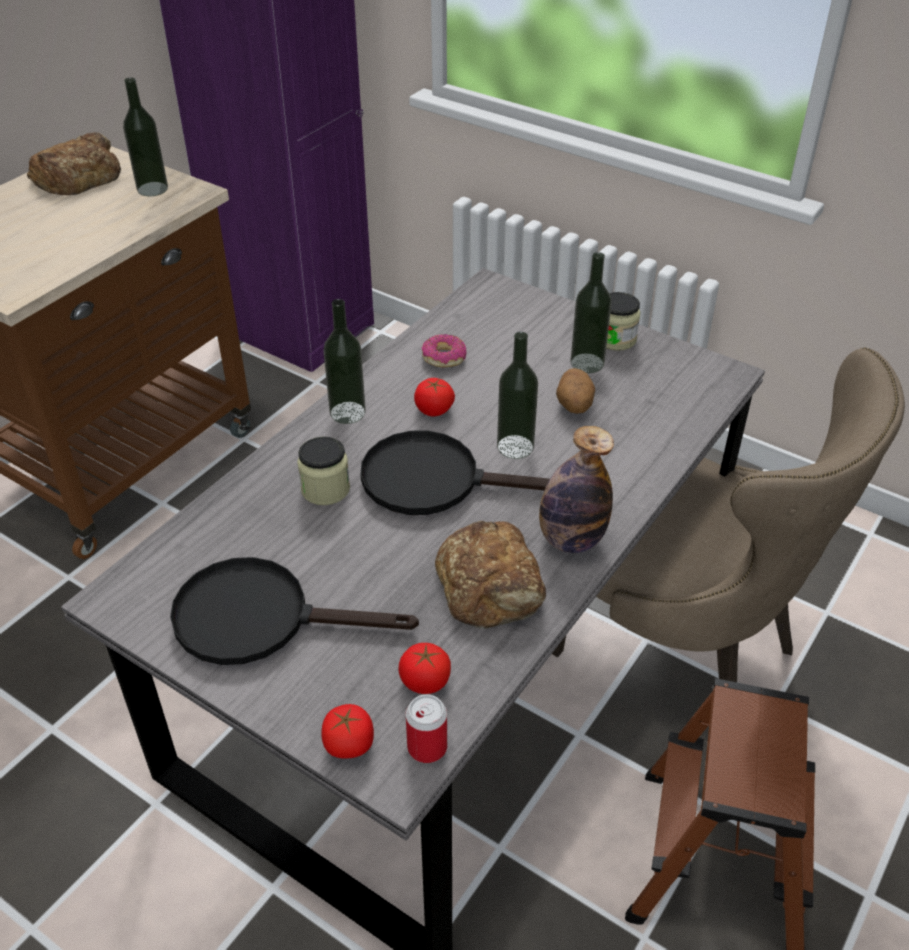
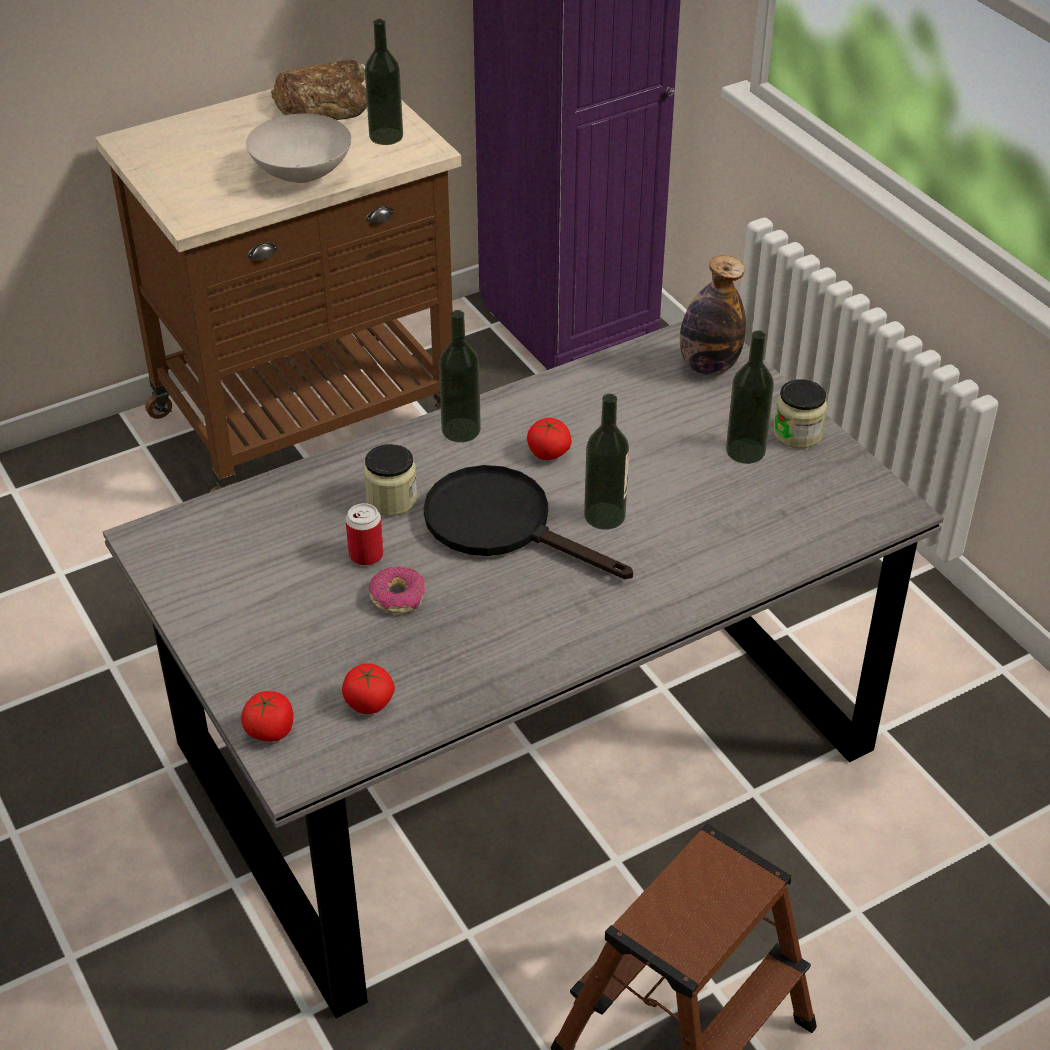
camera: 25 degrees right, 0 degrees up
(96, 235) = (302, 175): none -> white bowl
(261, 618) = (262, 598): black frying pan -> none
(427, 747) = (334, 757): can -> can (366, 555)
(444, 357) = (596, 400): donut -> donut (398, 597)
(491, 584) = (487, 639): bread -> none
(571, 540) = (594, 624): bottle -> bottle (708, 366)
(574, 406) = (697, 492): potato -> none
(686, 648) = (792, 817): beige chair -> none

